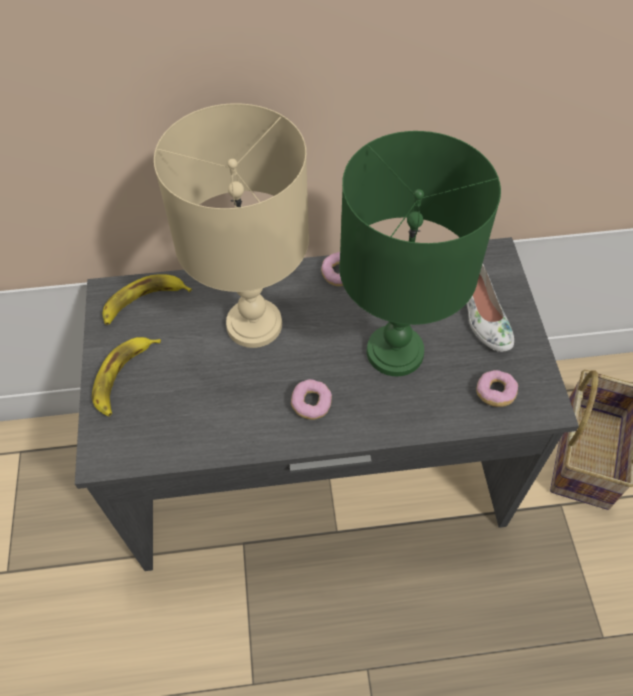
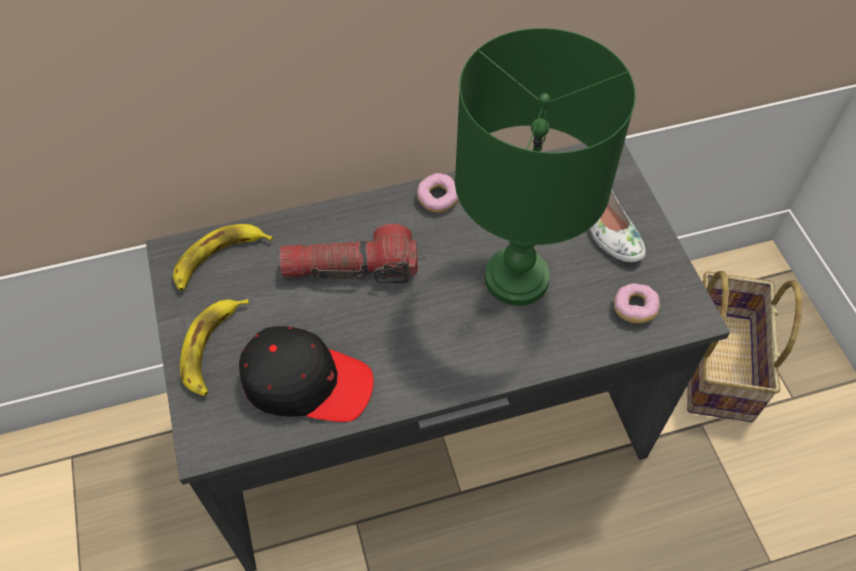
camera: 10 degrees left, 0 degrees up
(196, 416) = (306, 382): none -> black cap
(253, 324) = (351, 268): beige table lamp -> flashlight
(311, 404) = (435, 349): donut -> none

